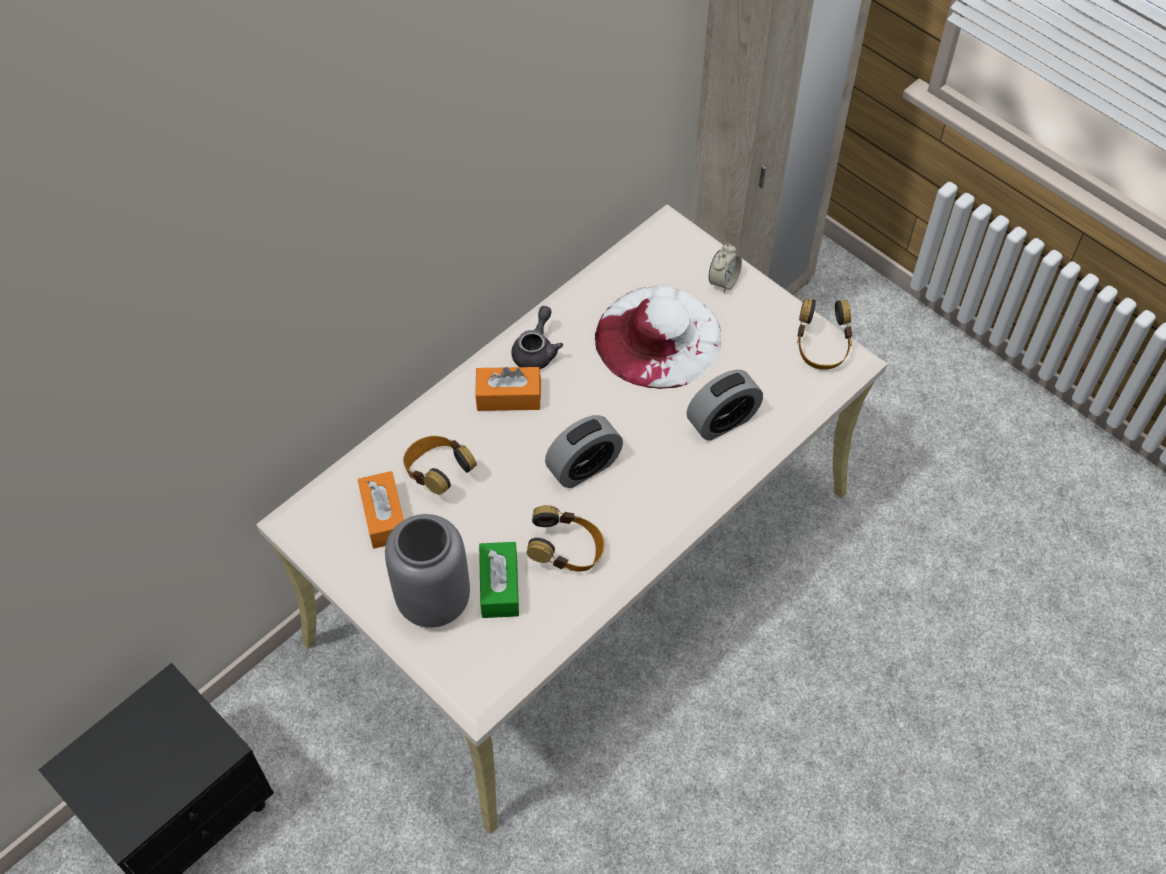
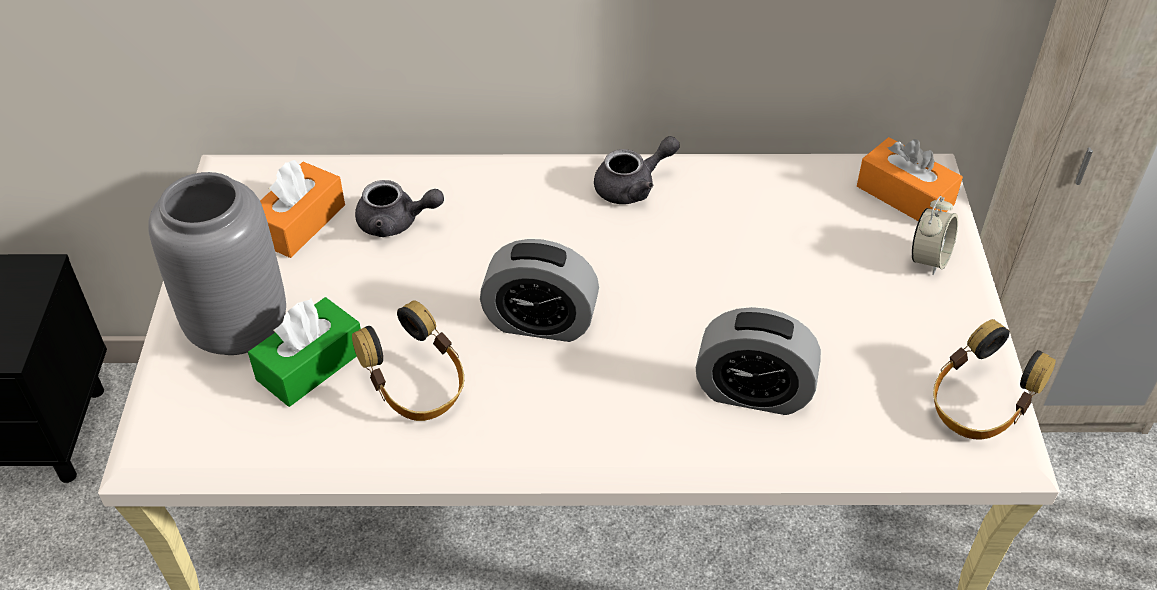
camera: 45 degrees right, 10 degrees down
(438, 473) = (396, 223): headphones -> grey teapot
(508, 396) = (551, 206): orange tissue box -> orange tissue box (905, 195)
(658, 337) = (782, 260): white hat -> none
(723, 281) = (928, 259): alarm clock -> alarm clock turned 45 degrees counterclockwise

